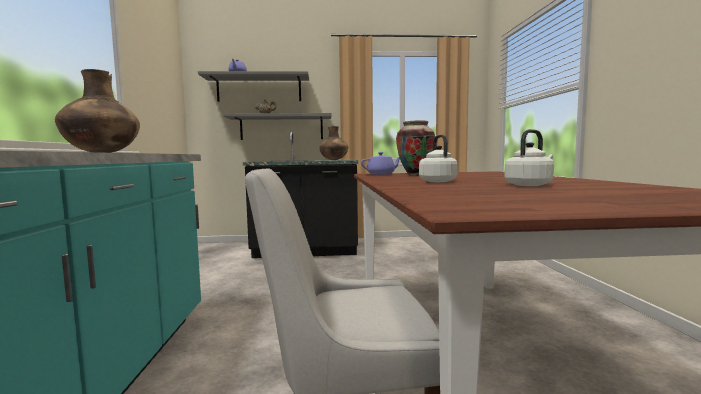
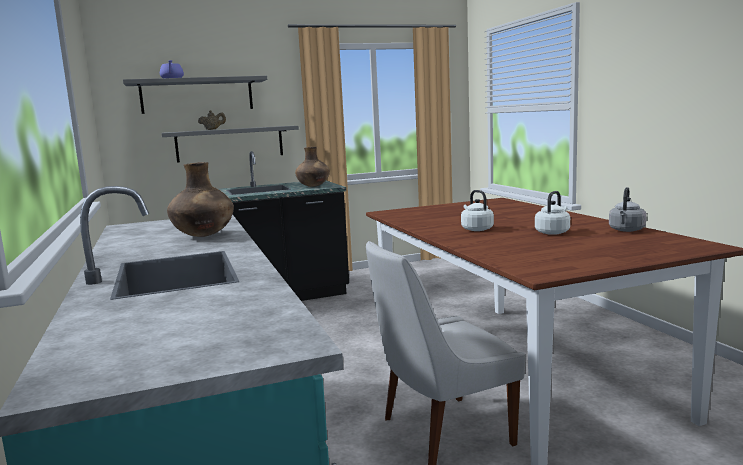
camera: 15 degrees left, 5 degrees up
(381, 174) = (399, 213): purple teapot -> none
(415, 175) = (438, 215): vase -> none
(641, 186) = (626, 230): none -> grey kettle

